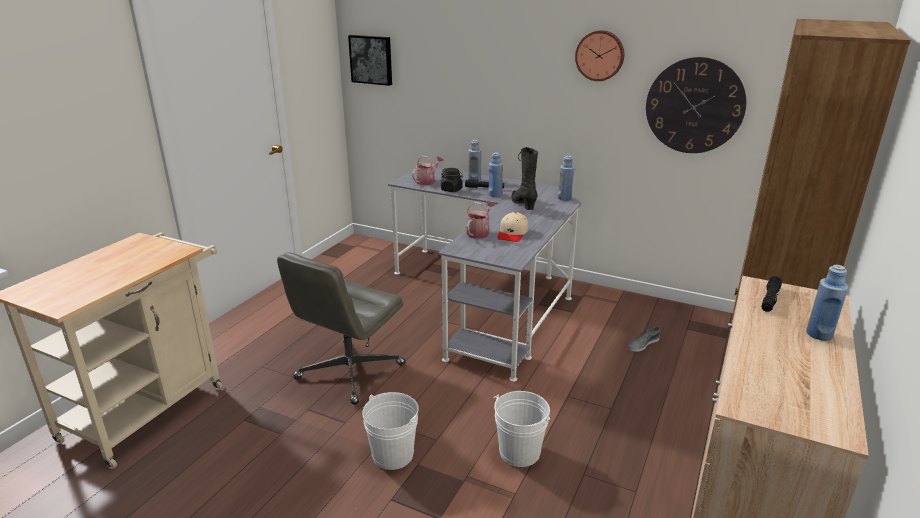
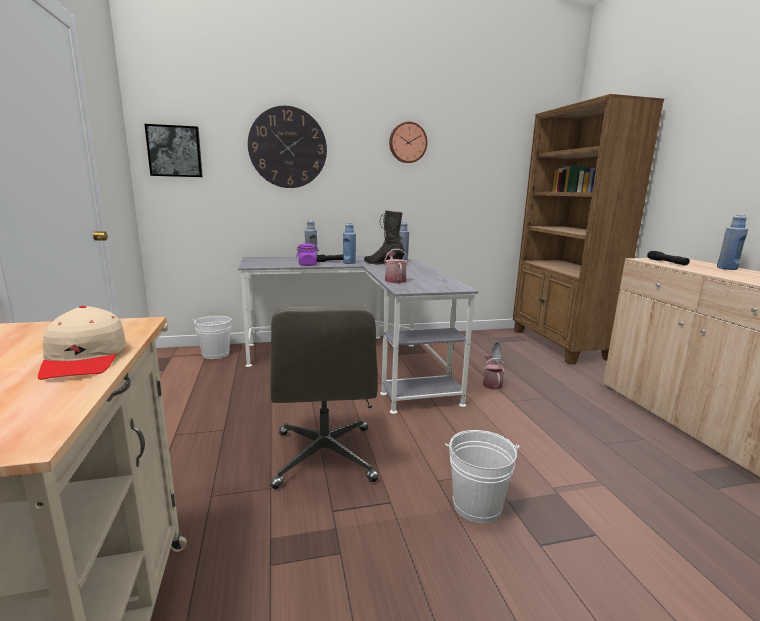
camera: 40 degrees left, 10 degrees down
(427, 181) = (273, 263): watering can -> watering can (491, 383)
(451, 190) = (307, 264): black jar -> purple jar
(512, 233) = (418, 277): beige cap -> beige cap (85, 358)
(519, 452) = (550, 450): white bucket -> white bucket (215, 354)
(694, 106) = (475, 179): wall clock -> wall clock (288, 148)

